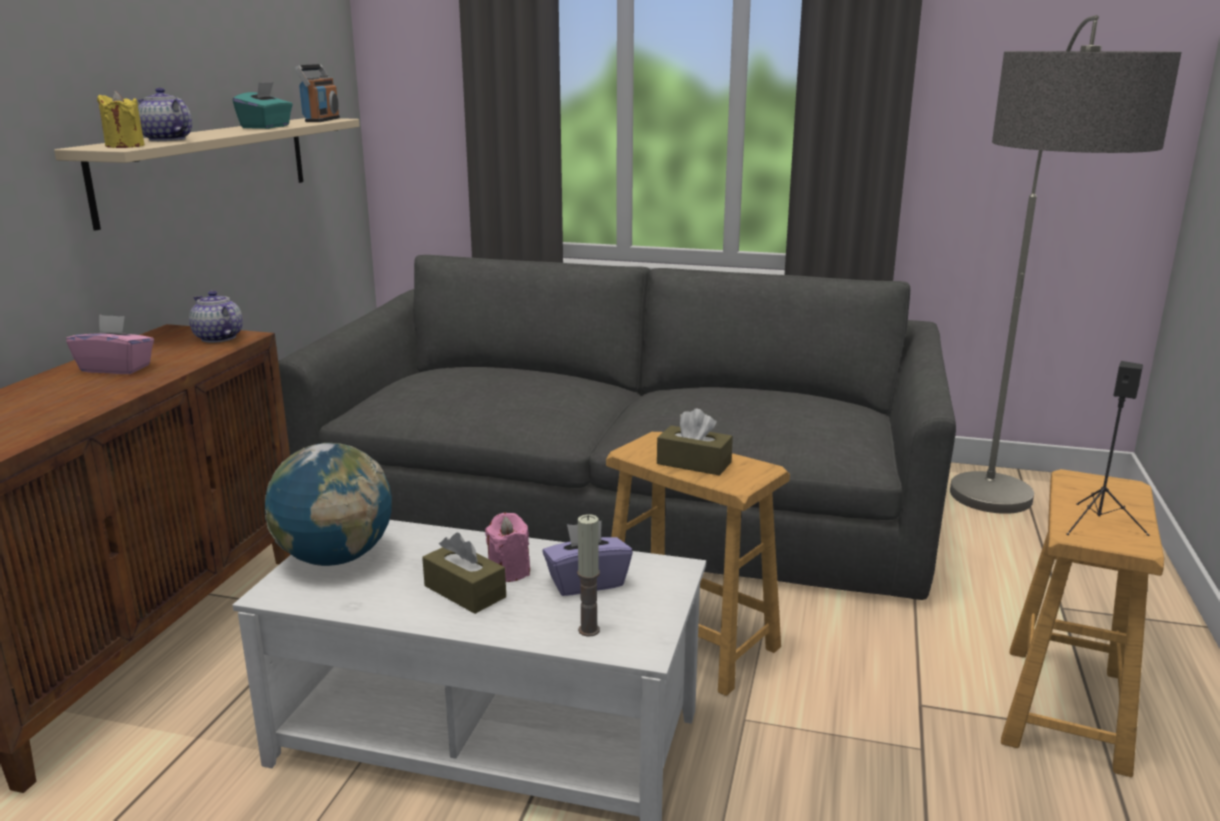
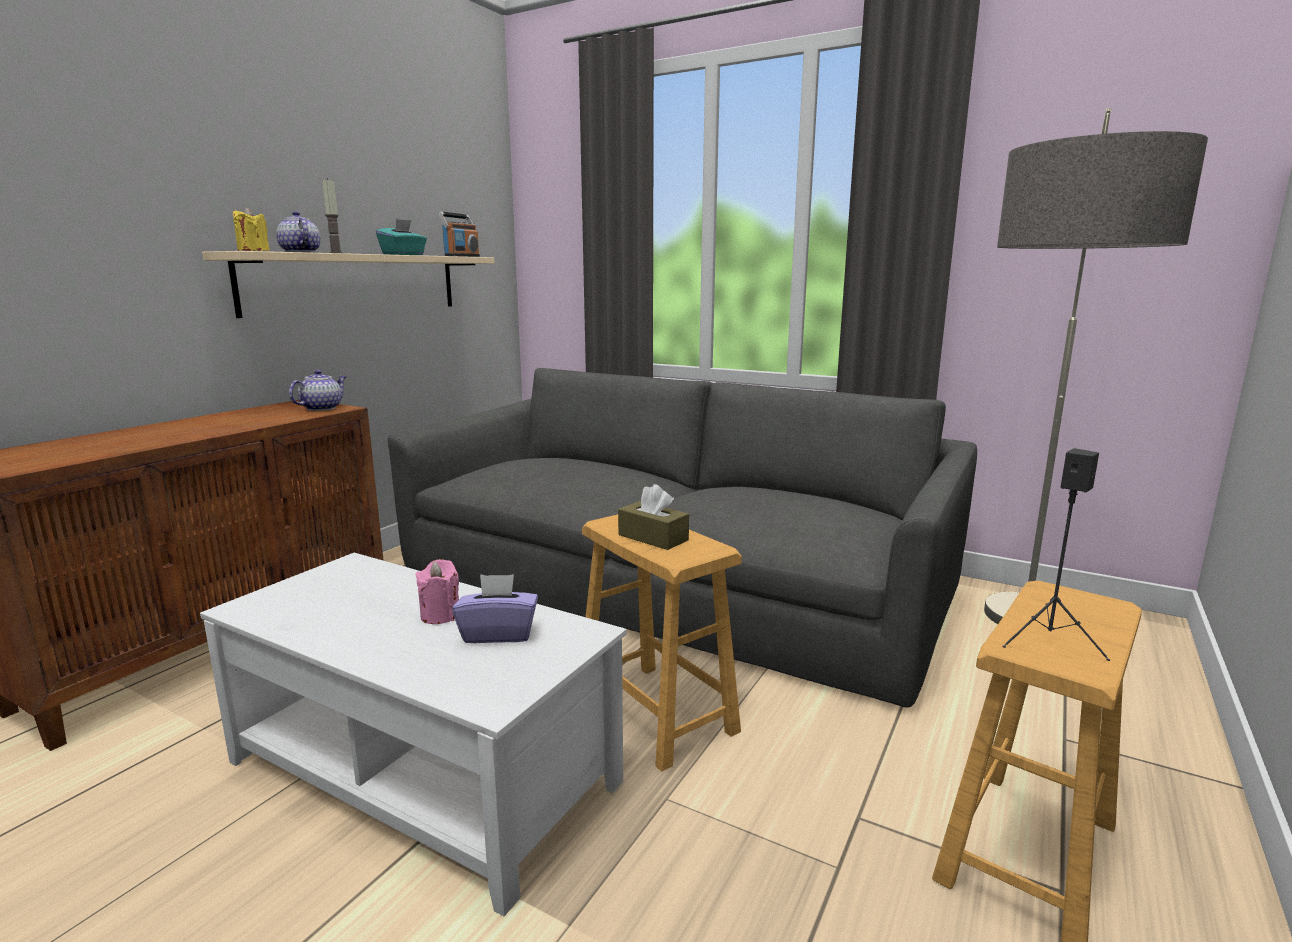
camera: 15 degrees right, 5 degrees down
(116, 368) = (222, 421): pink tissue box -> none
(217, 338) = (321, 408): teapot -> teapot turned 60 degrees clockwise
(335, 558) = (313, 586): globe -> none
(465, 591) = (387, 627): brown tissue box -> none
(589, 630) = (461, 678): candle -> candle (336, 253)

